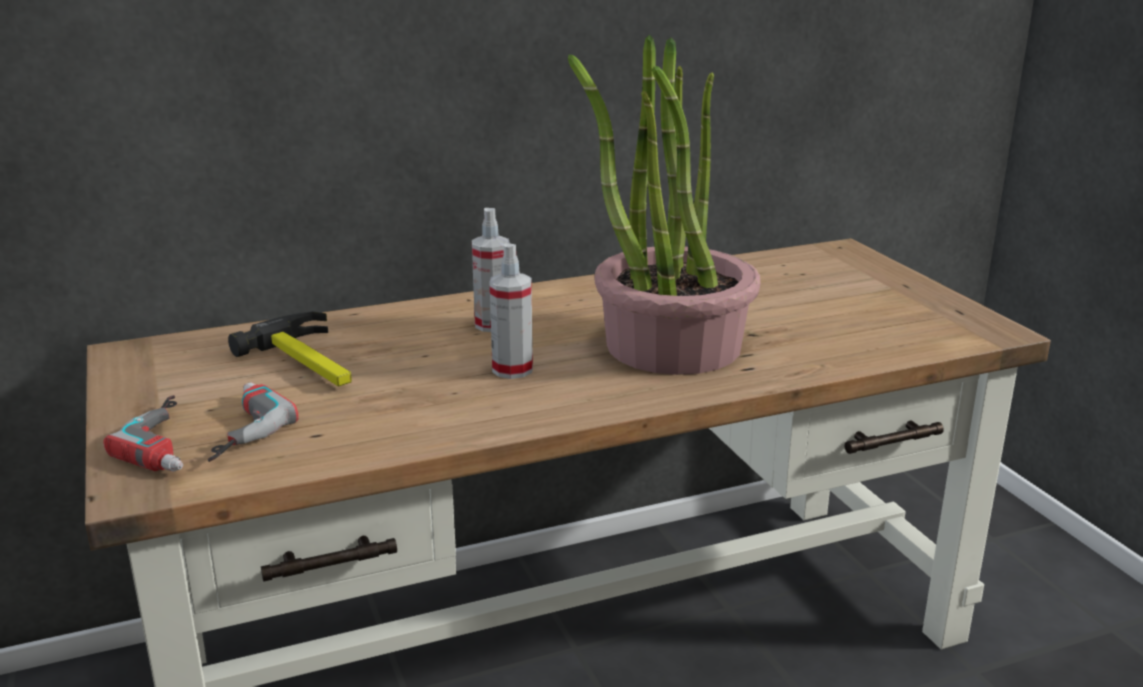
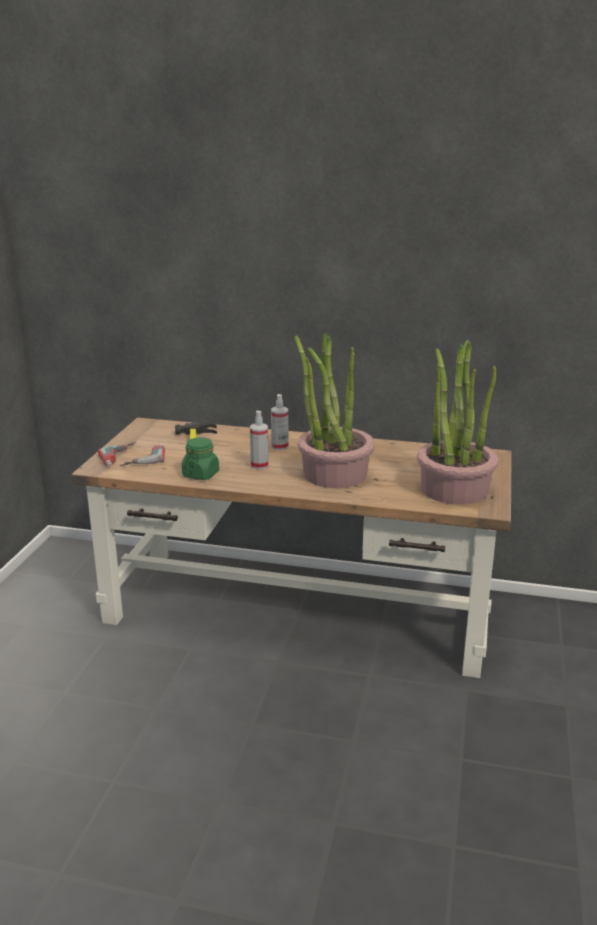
camera: 35 degrees right, 0 degrees up
(421, 423) = (201, 474): none -> green jar
(891, 315) = (454, 489): none -> potted plant

